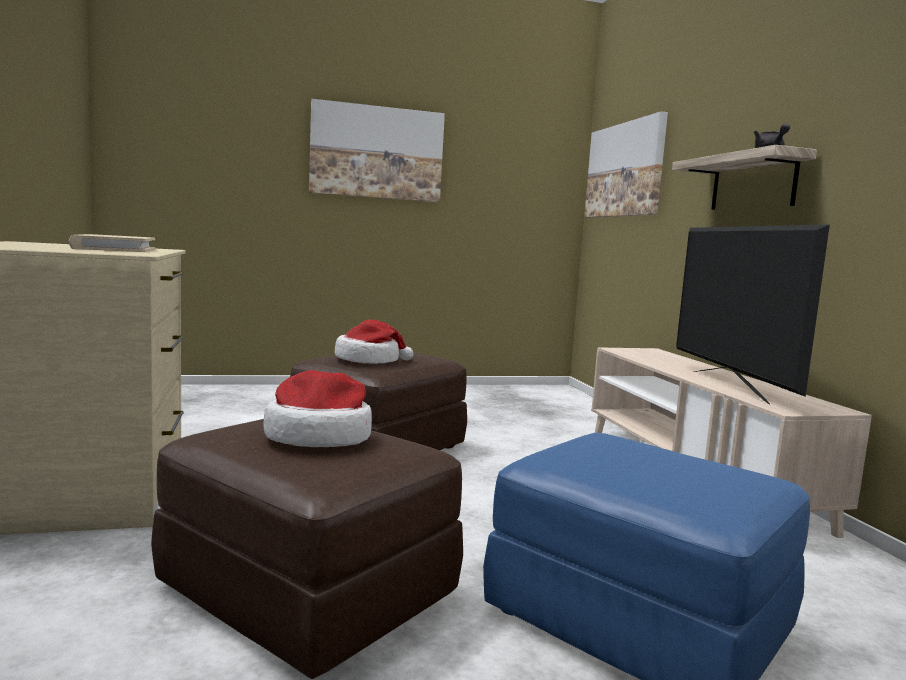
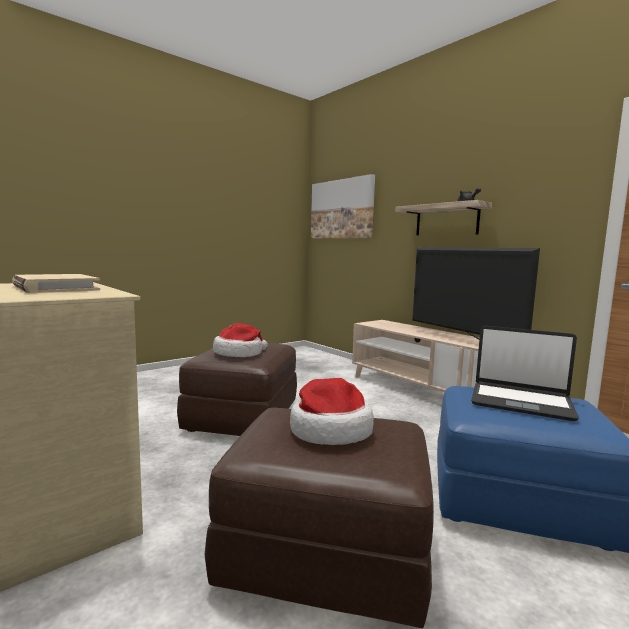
camera: 25 degrees left, 0 degrees up
(377, 152) = (175, 194): picture -> none
(653, 461) = (520, 402): none -> laptop

